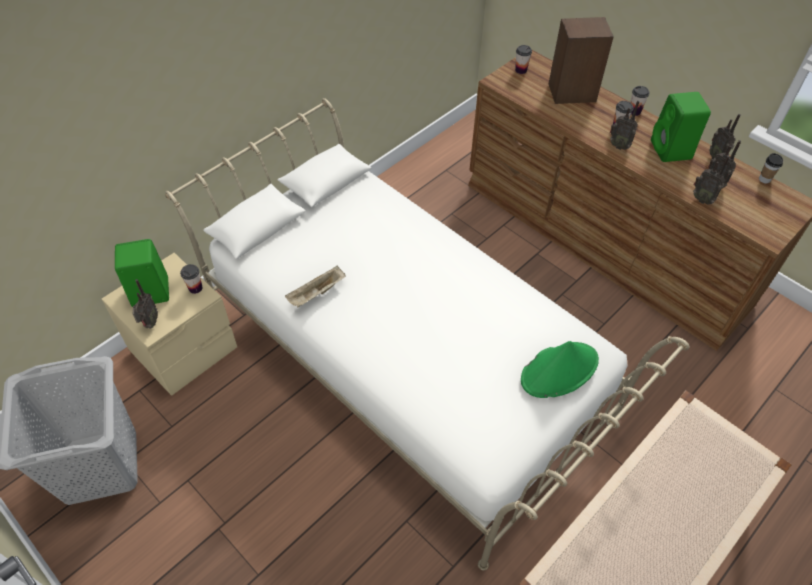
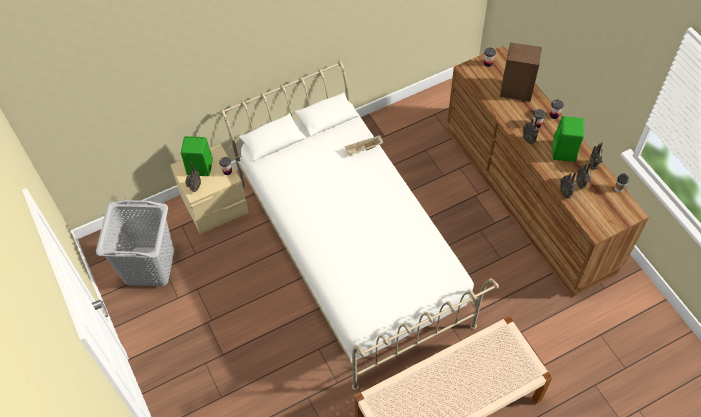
camera: 20 degrees right, 5 degrees up
(316, 294) = (295, 196): beige tray -> beige tray (363, 149)
(559, 370) = (424, 281): green hat -> none

